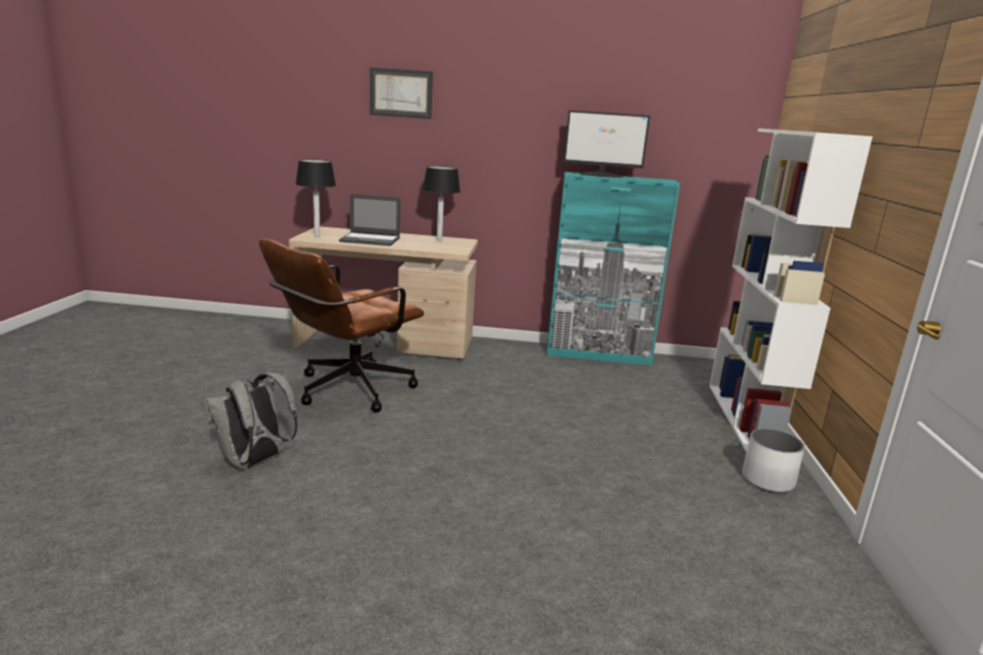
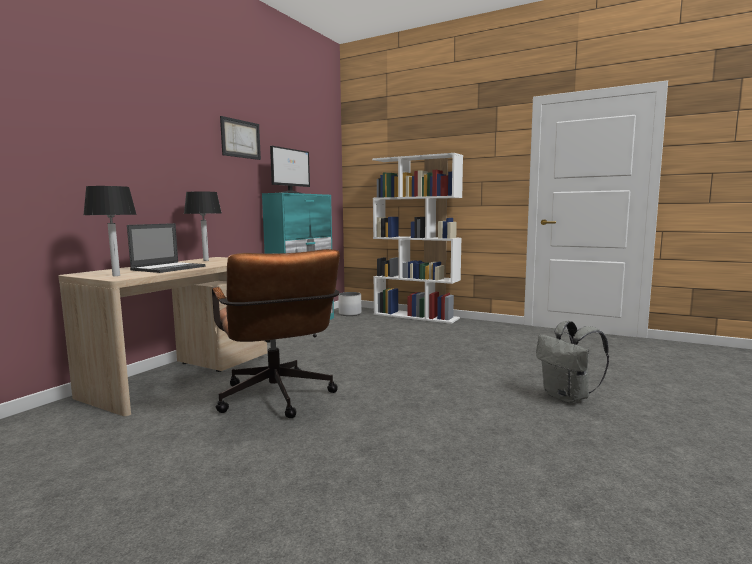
camera: 65 degrees left, 10 degrees down
(254, 462) = (393, 447): grey backpack -> grey backpack (568, 397)
(401, 93) = (134, 122): picture -> picture (240, 139)
(768, 480) = (479, 326): white planter -> white planter (350, 314)

